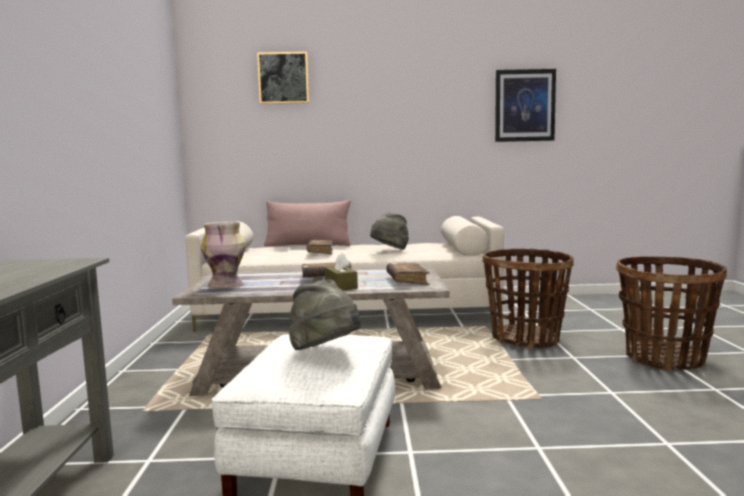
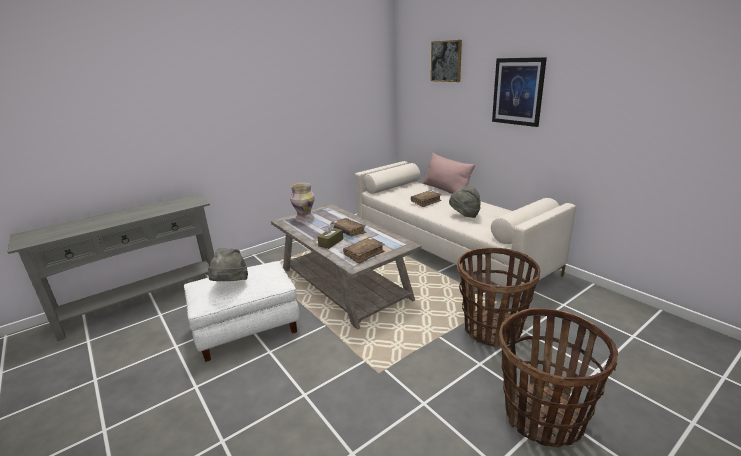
camera: 55 degrees right, 15 degrees up
(524, 105) = (650, 97): picture -> picture (518, 91)

